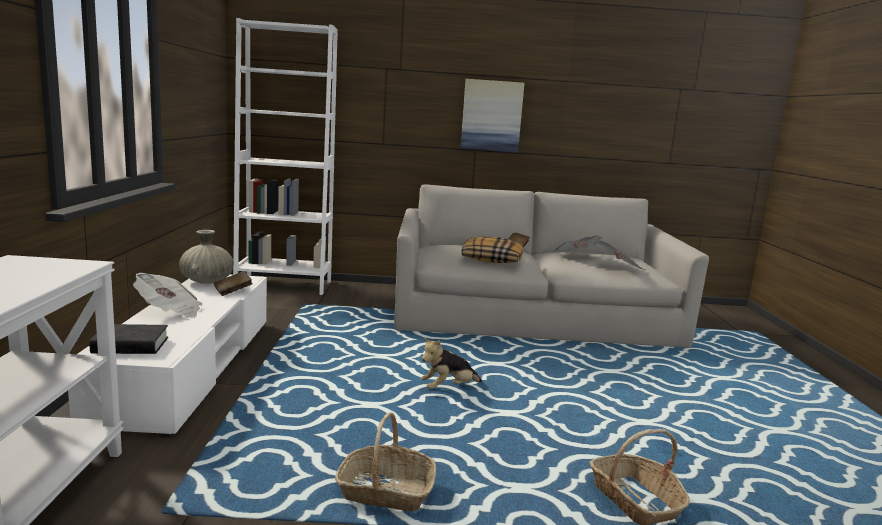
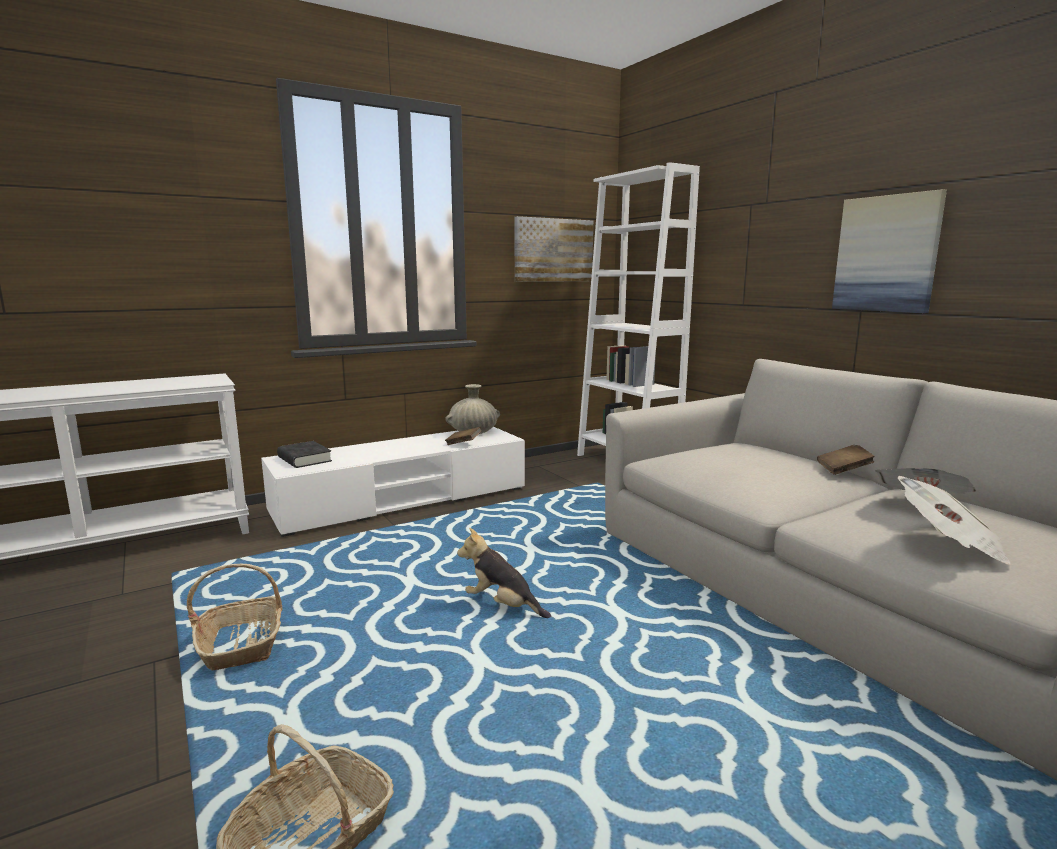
camera: 60 degrees right, 0 degrees up
(170, 312) = (386, 446): newspaper -> none
(201, 85) = (553, 250): none -> picture
(491, 259) = (747, 472): pillow -> none

